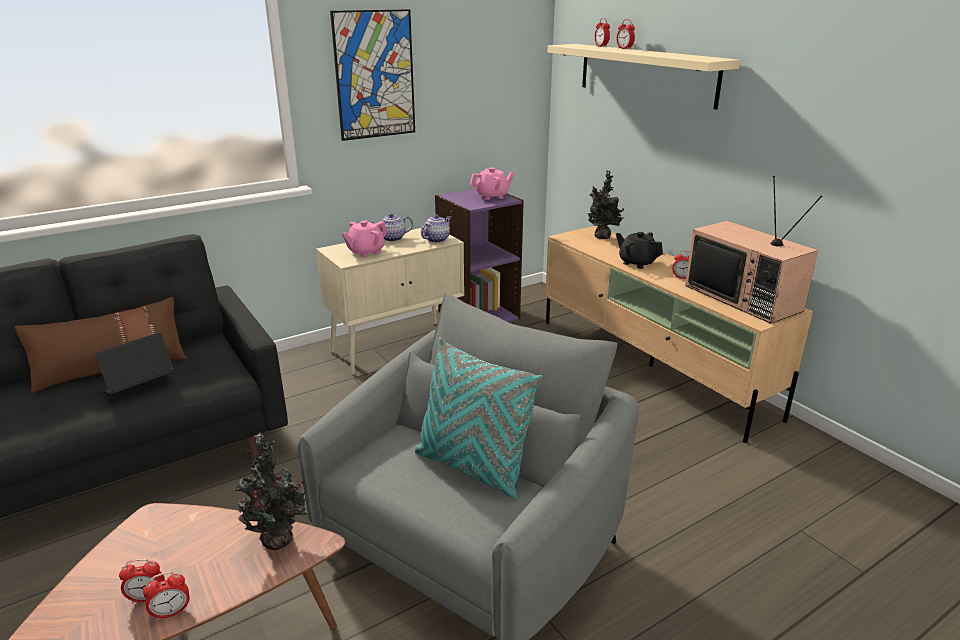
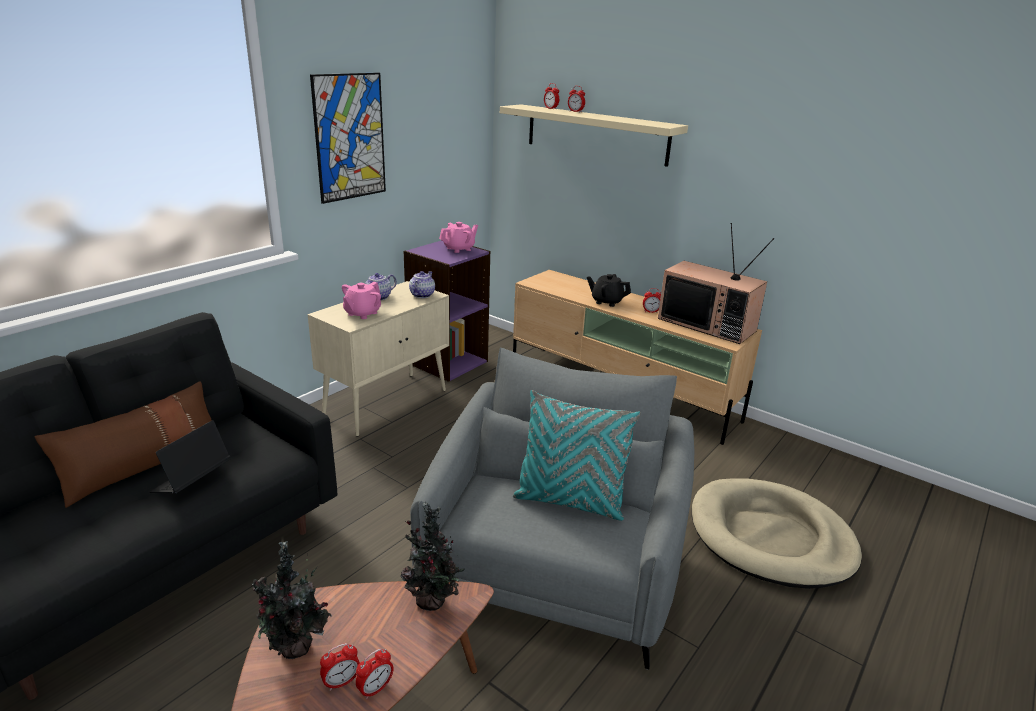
camera: 20 degrees left, 0 degrees up
(602, 237) = (562, 280): potted plant -> potted plant (295, 650)
(750, 561) = (770, 537): none -> beige dog bed

